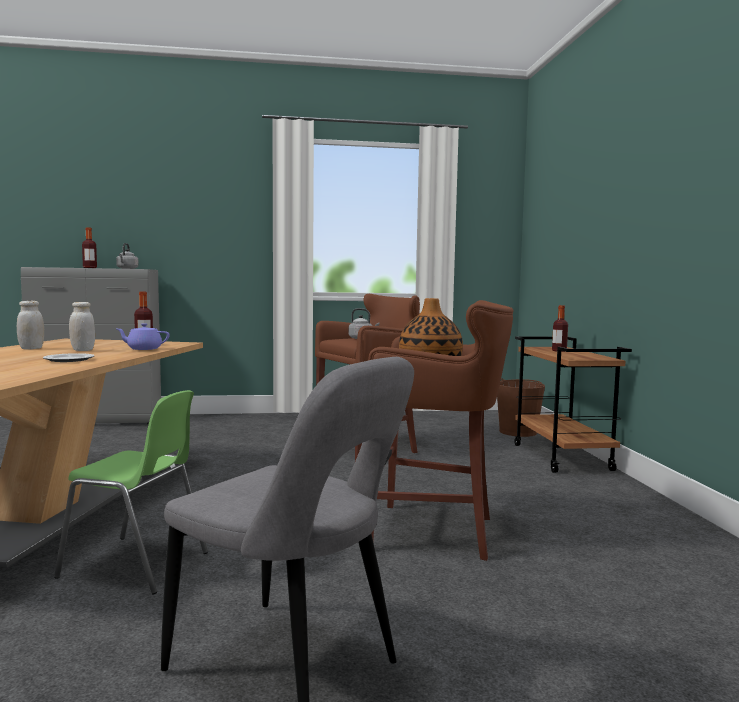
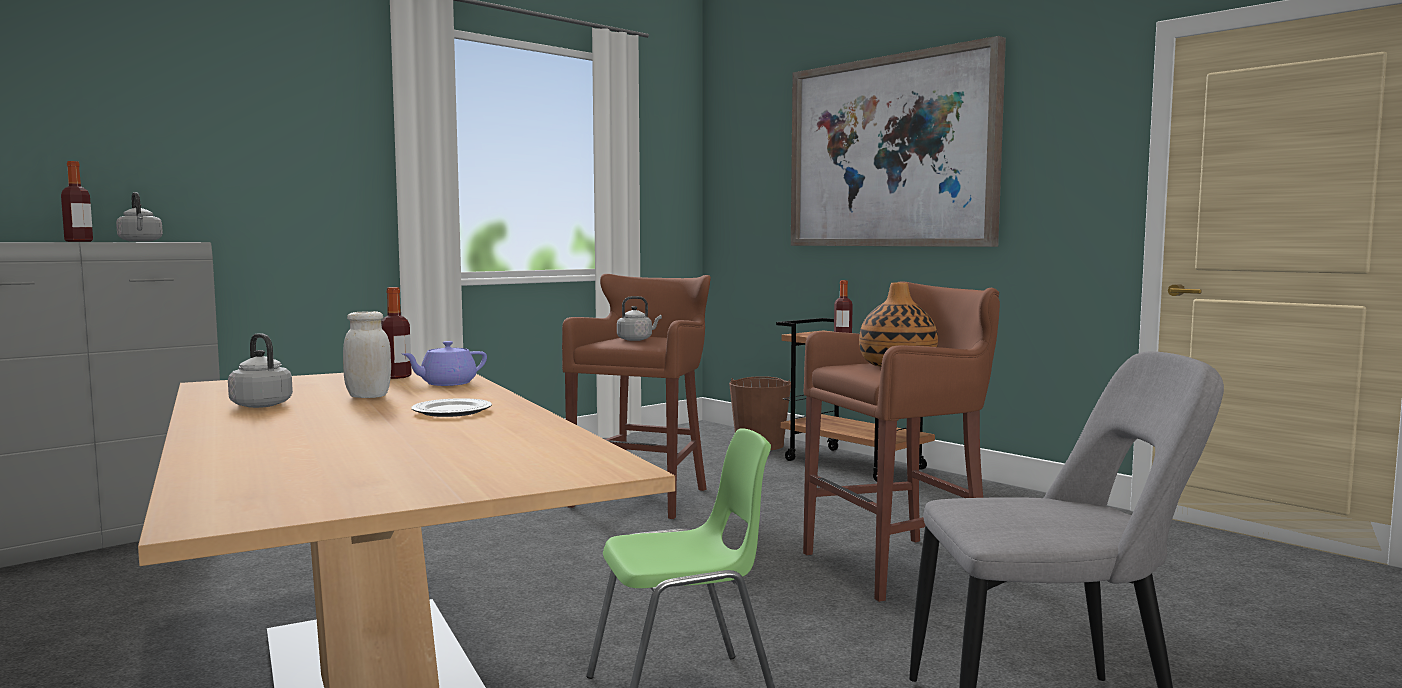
camera: 35 degrees left, 0 degrees up
(31, 348) = (260, 404): white jar -> grey kettle
(612, 198) = (890, 152): none -> picture

